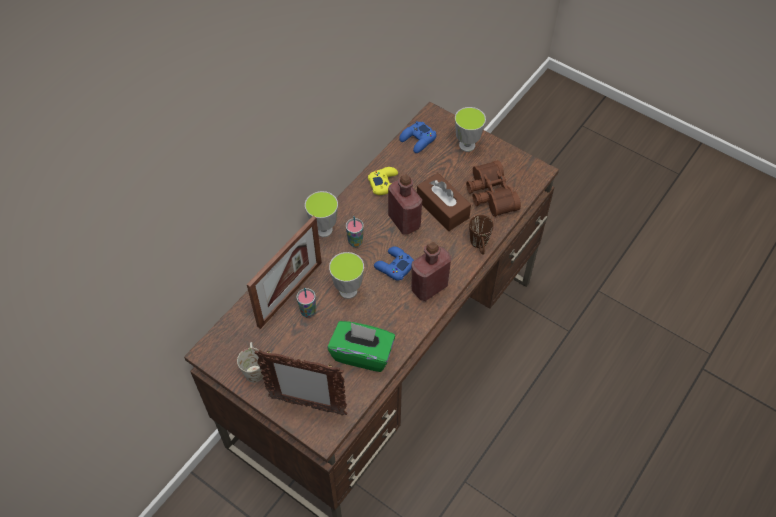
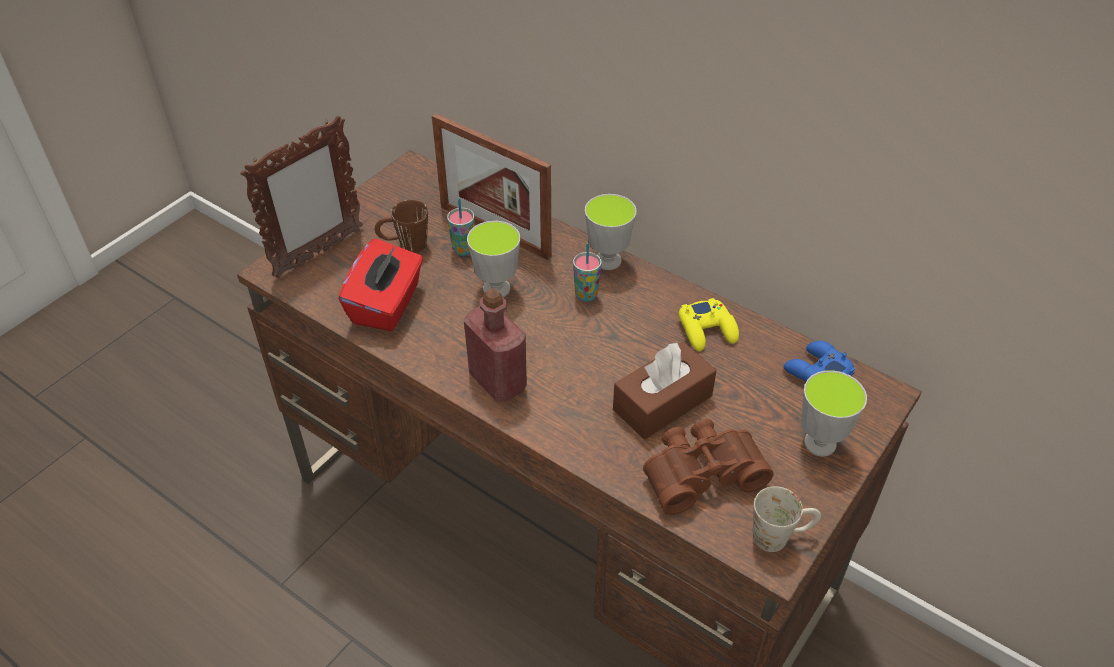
camera: 90 degrees right, 10 degrees down
(254, 368) = (383, 205): white mug -> white mug (781, 536)
(307, 405) = (318, 253): picture frame -> picture frame turned 150 degrees counterclockwise
(362, 354) = (387, 305): green tissue box -> red tissue box
(394, 266) = (540, 339): blue game controller -> none
(404, 221) = (630, 352): red bottle -> none
(480, 246) = (582, 452): brown mug -> brown mug (404, 245)

